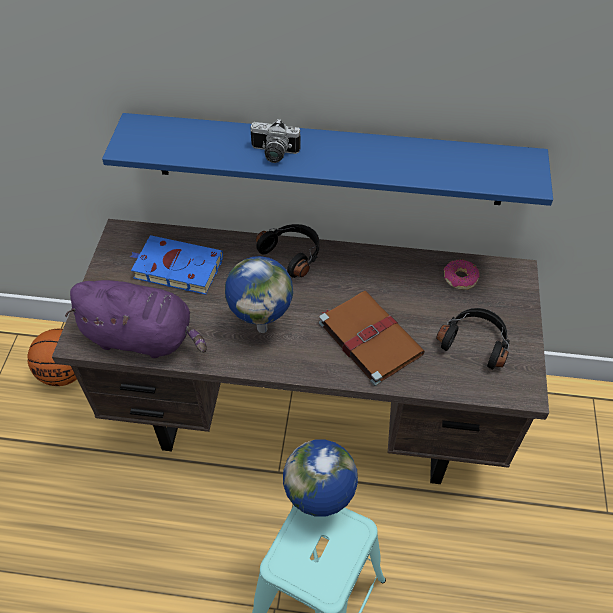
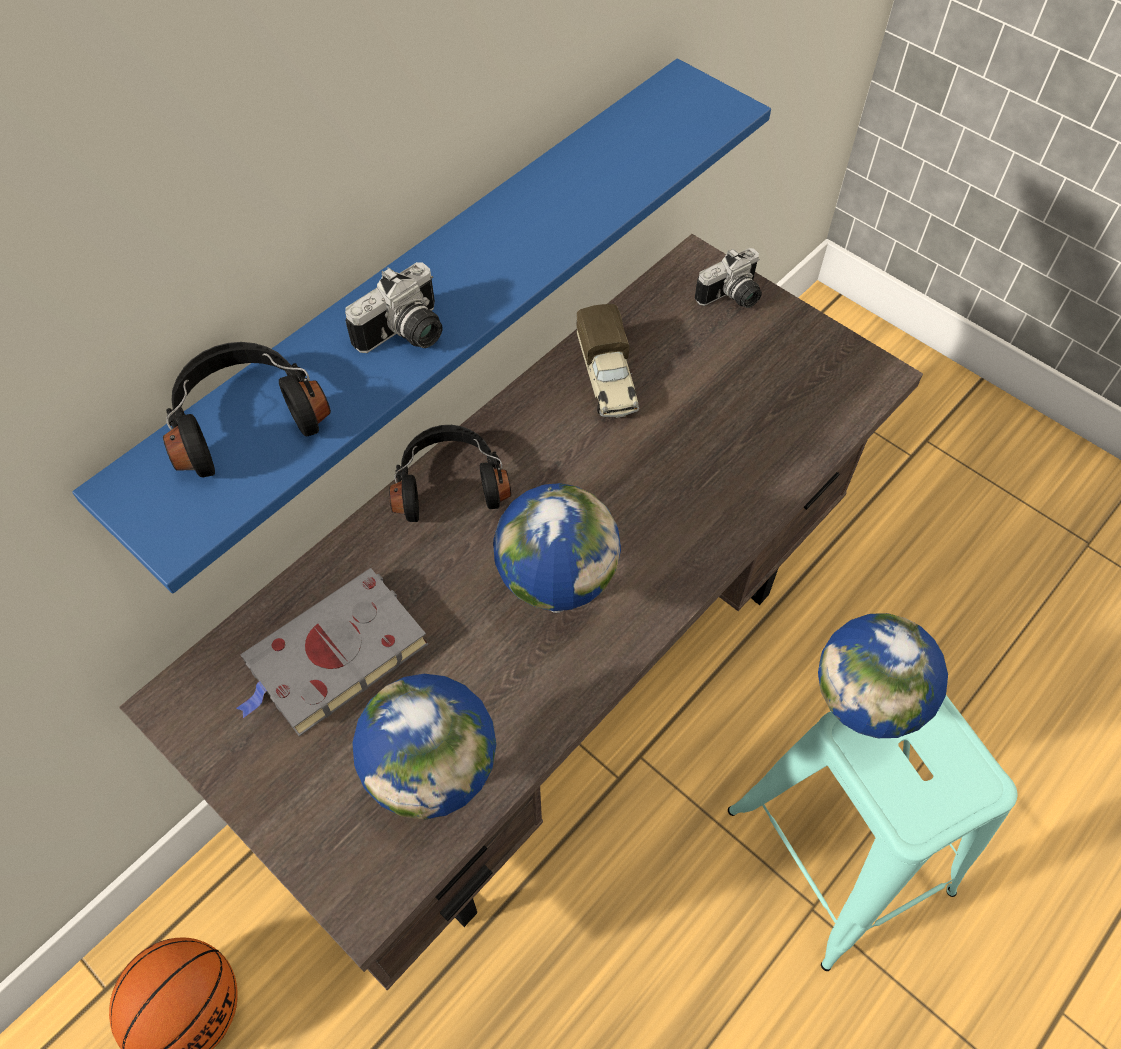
camera: 55 degrees left, 5 degrees up
(143, 337) = (439, 786): purple plush toy -> globe
(176, 268) = (333, 658): blue book -> grey book
(368, 337) = (675, 483): brown book -> none
(405, 277) = (607, 379): none -> toy truck
(460, 278) = (657, 324): donut -> none
(475, 342) = (770, 375): black headphones -> black headphones (245, 419)
(510, 299) = (732, 298): none -> camera

